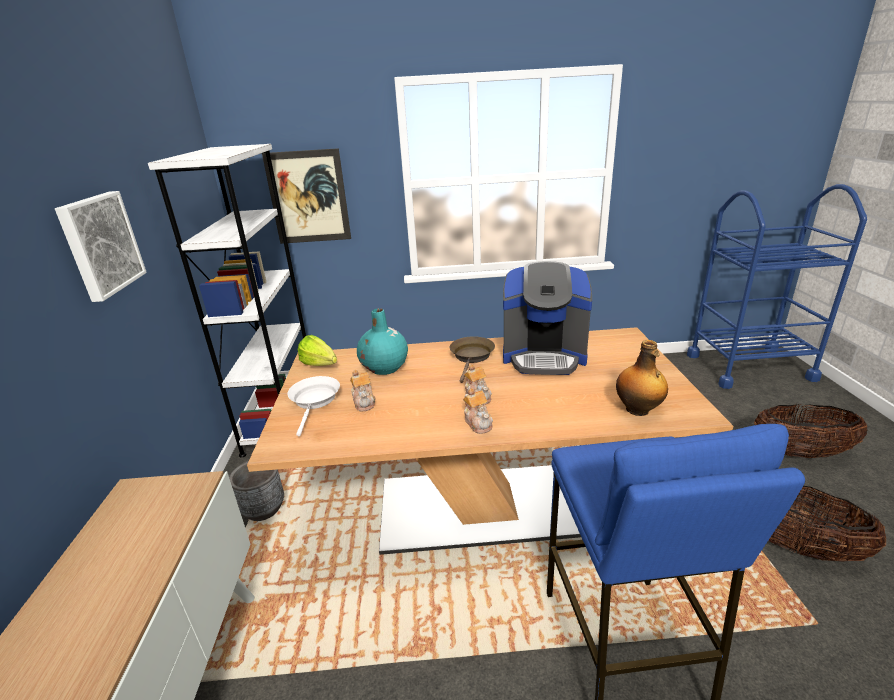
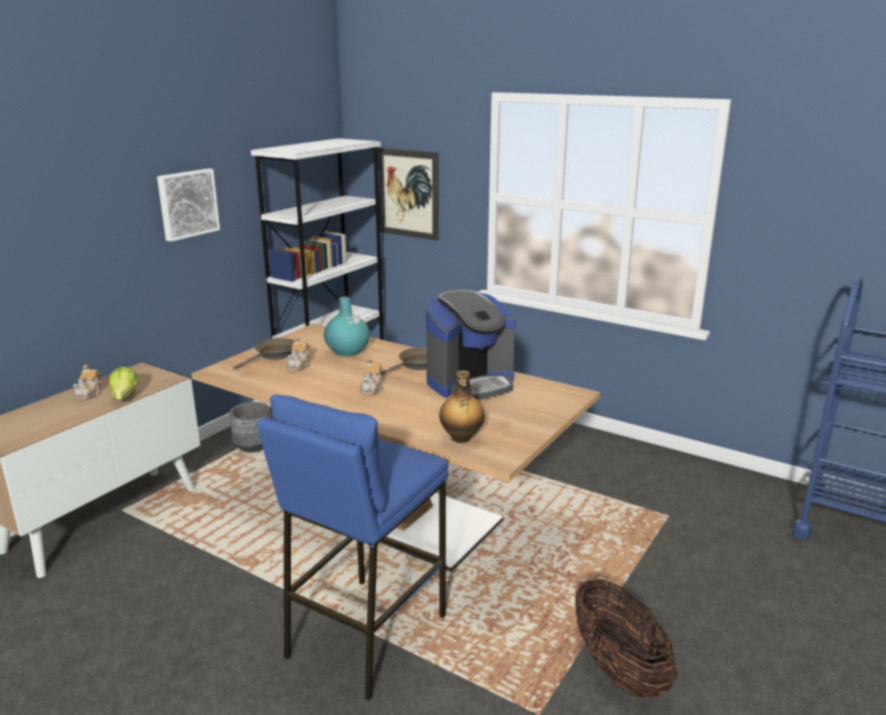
camera: 35 degrees right, 5 degrees down
(315, 401) = (273, 355): white frying pan -> brown frying pan
(321, 366) = (311, 336): lettuce -> lettuce (123, 400)
(478, 422) = (342, 402): teapot -> teapot (90, 394)
(544, 356) = (470, 383): coffee machine -> coffee machine turned 75 degrees counterclockwise
(800, 453) = (773, 623): basket -> none

